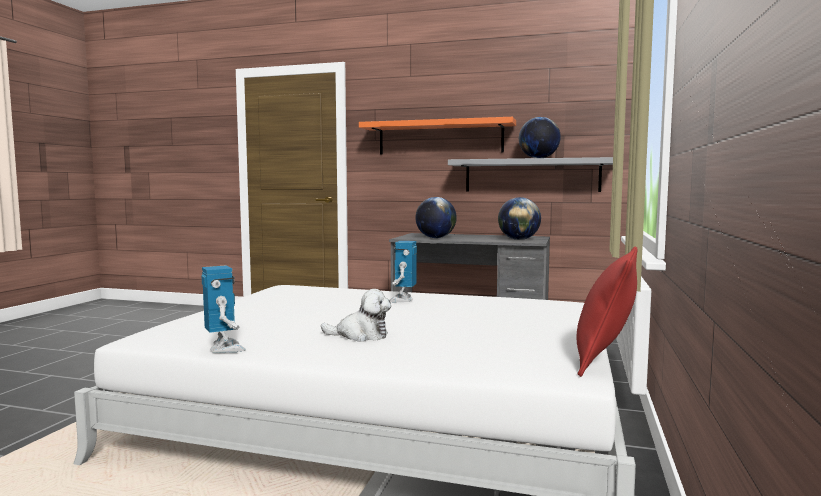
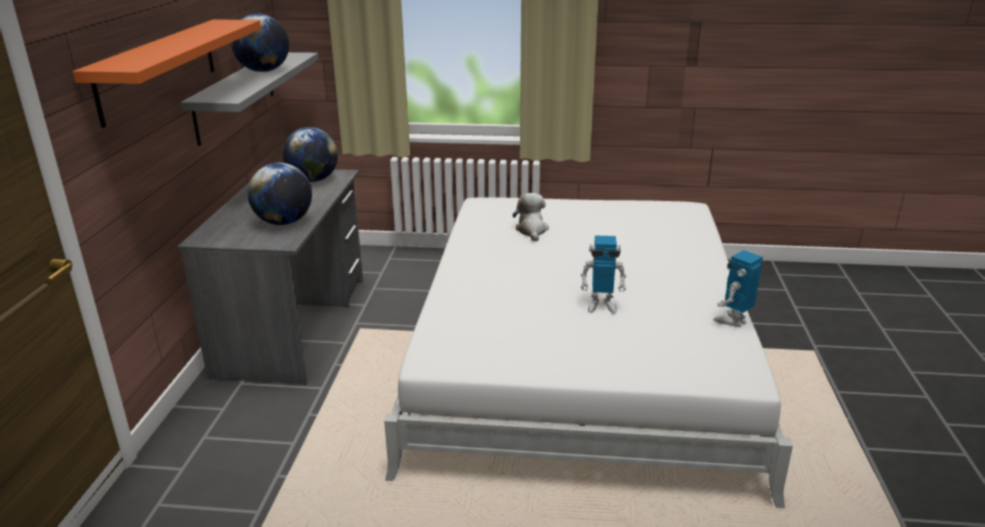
camera: 100 degrees left, 20 degrees up
(360, 335) = (648, 273): plush toy -> plush toy (532, 230)
(403, 300) = (510, 267): toy robot -> toy robot (601, 305)
(604, 360) = (655, 199): red pillow -> none

